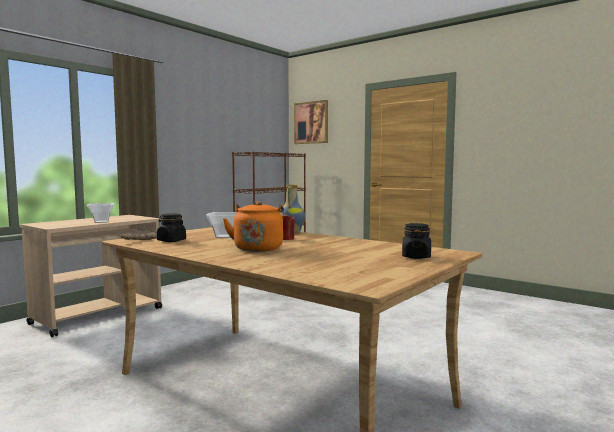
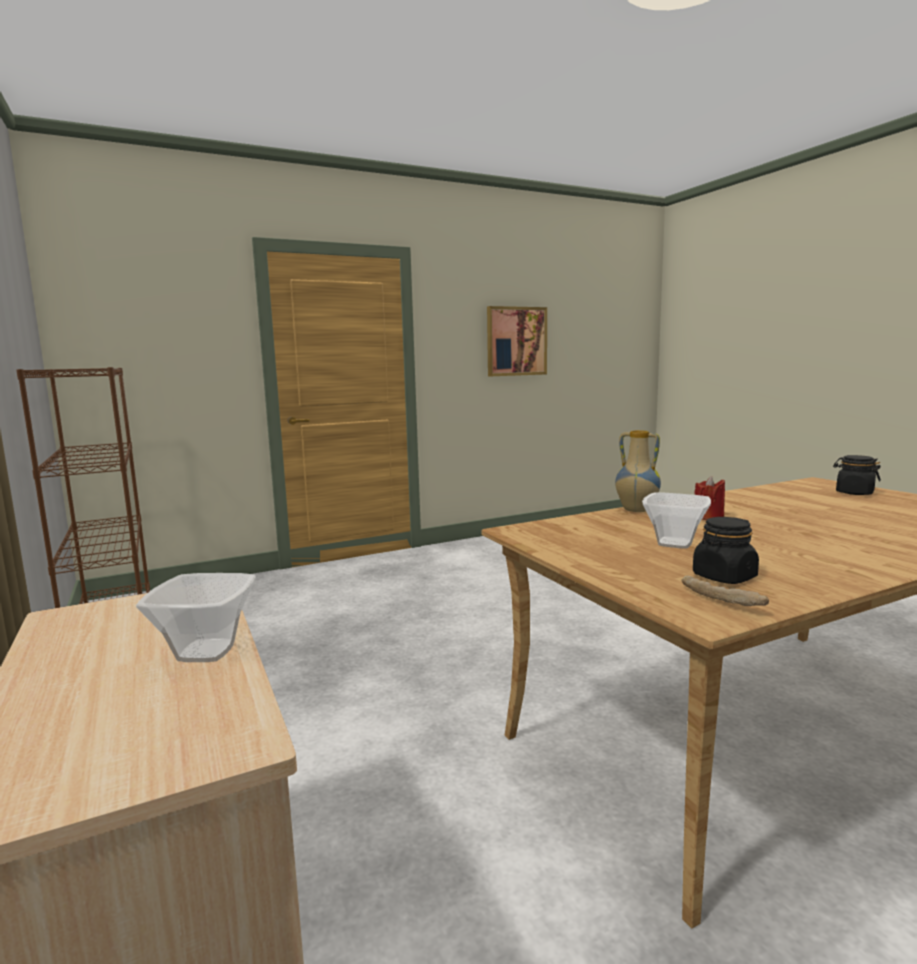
camera: 65 degrees left, 5 degrees up
(258, 248) = (810, 535): orange kettle -> none
(311, 122) = (115, 299): picture -> picture (516, 341)

